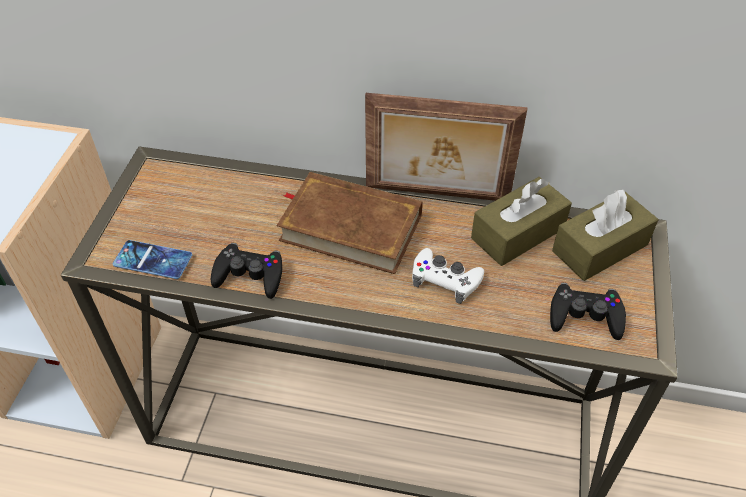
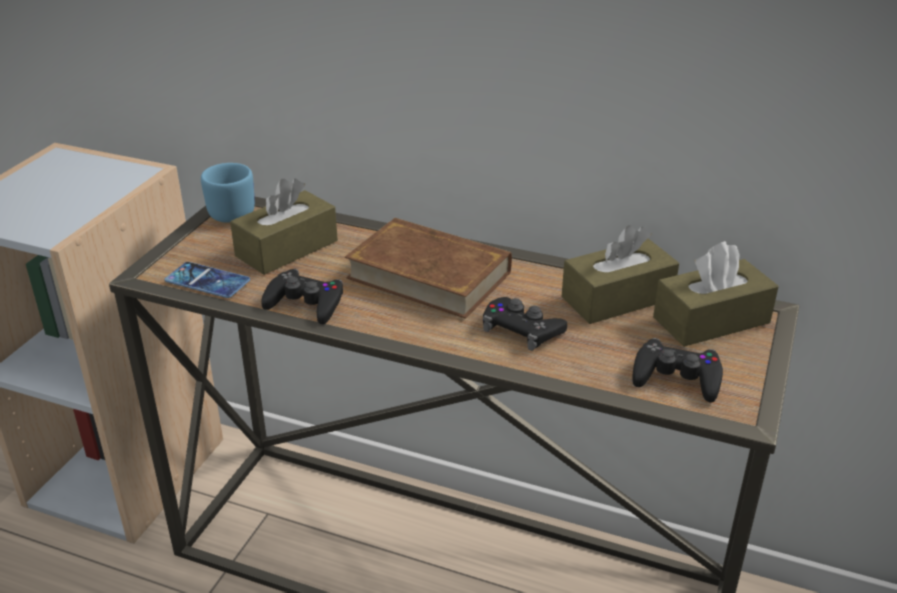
camera: 10 degrees right, 15 degrees down
(149, 173) = (227, 212): none -> blue mug
(215, 210) = (287, 248): none -> brown tissue box
(437, 195) = (533, 257): picture frame -> none
(445, 279) = (522, 330): white game controller -> black game controller

